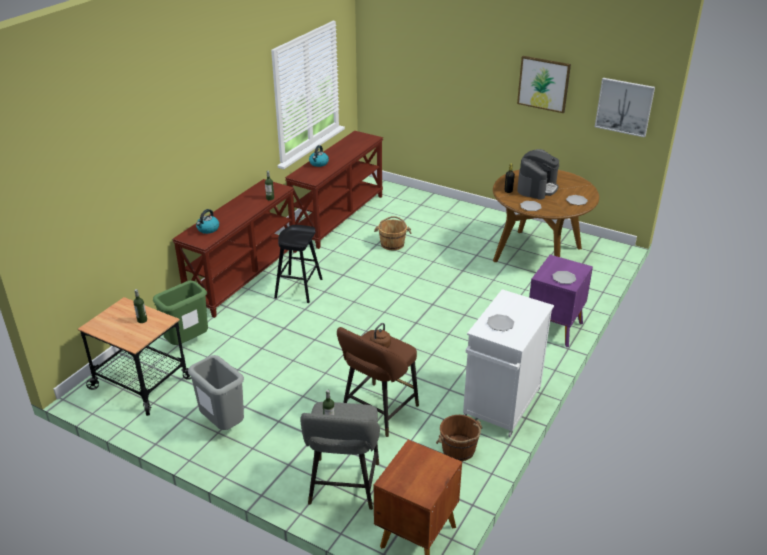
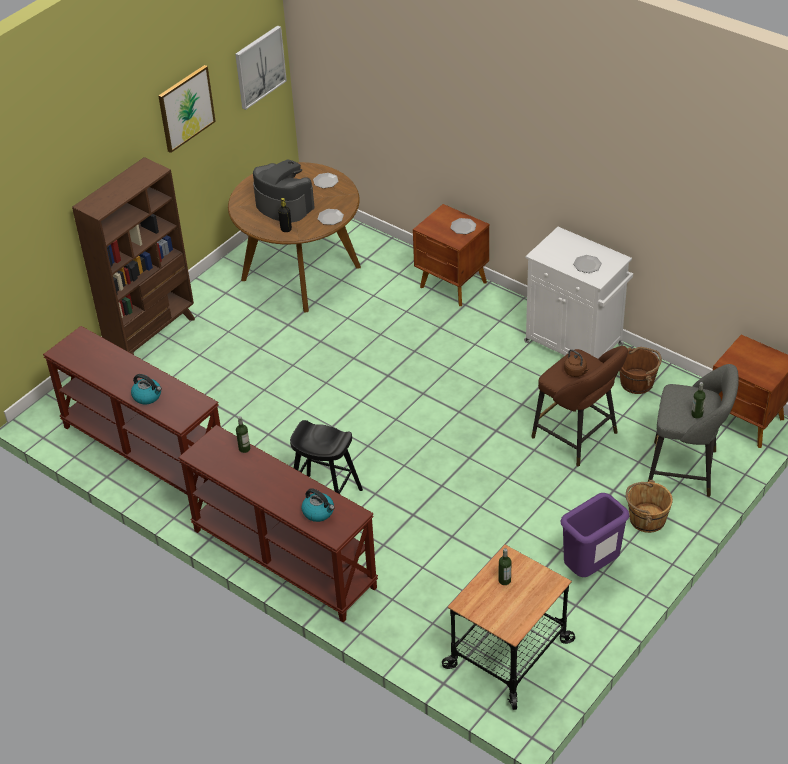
camera: 80 degrees left, 10 degrees up
(188, 343) = (429, 613): green trash can -> none
(222, 425) = (591, 569): grey trash can -> purple trash can
(392, 244) = (238, 399): brown bucket -> brown bucket (646, 519)
(447, 206) = (152, 335): none -> brown bookcase
(554, 328) = (453, 285): purple nightstand -> brown nightstand

